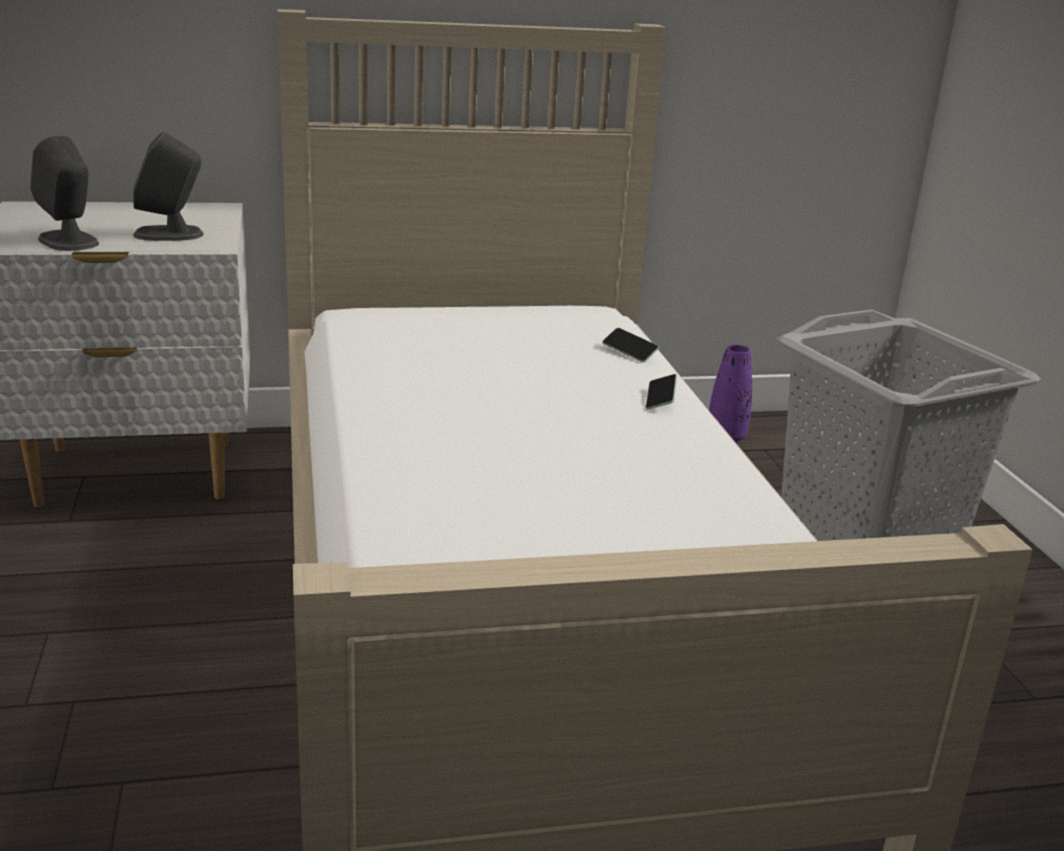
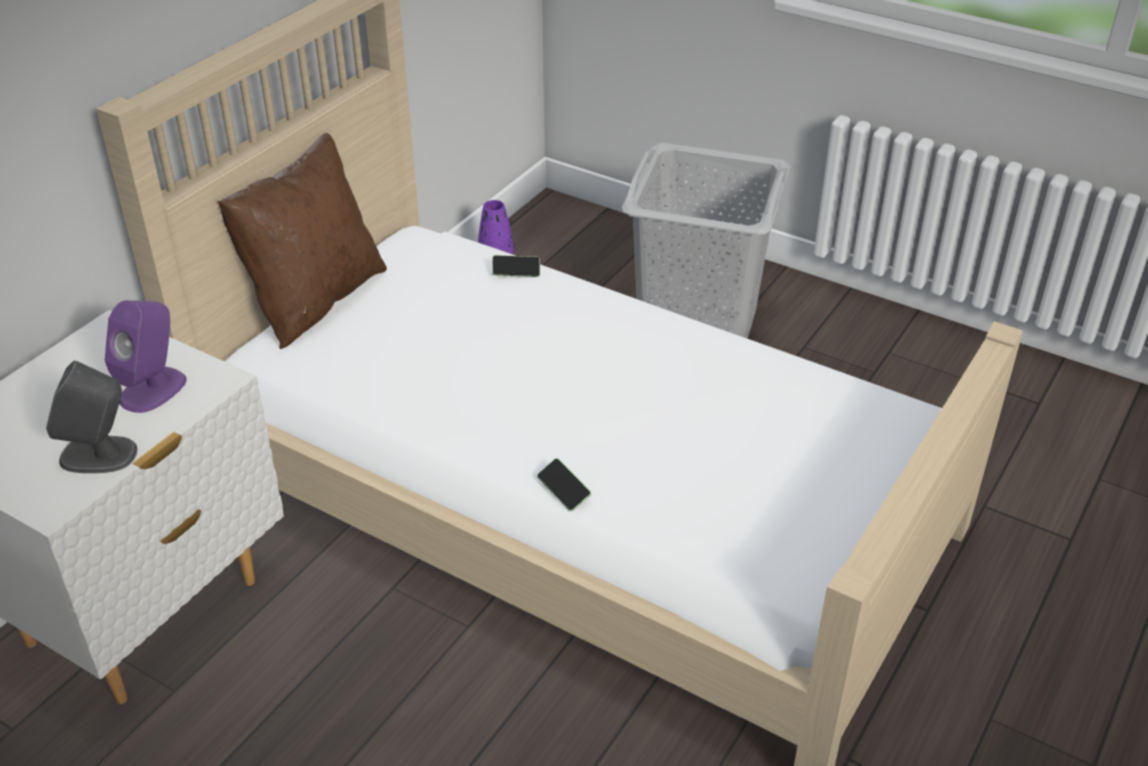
camera: 45 degrees left, 15 degrees up
(169, 234) = (153, 389): grey speaker -> purple speaker
(448, 305) = (314, 300): none -> brown pillow
(660, 400) = (603, 307): phone -> phone (563, 491)

